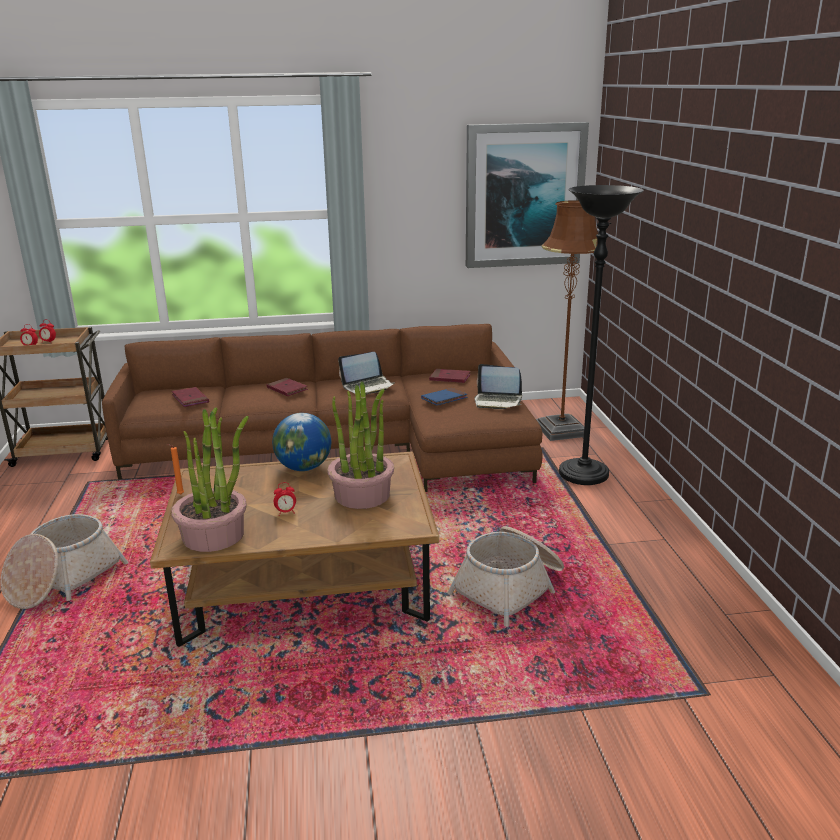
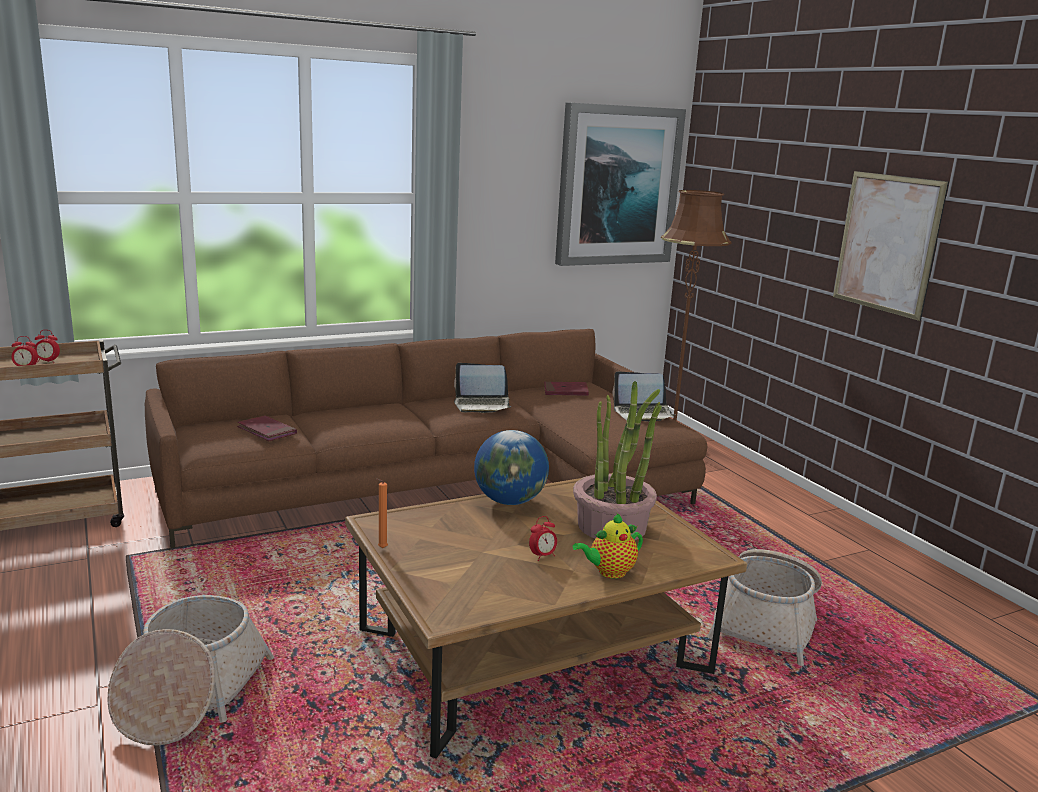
camera: 20 degrees left, 5 degrees down
(214, 535) = (481, 594): potted plant -> none
(287, 389) = (385, 413): red book -> none
(322, 530) = (609, 572): none -> teapot
(368, 386) = (482, 405): laptop -> laptop turned 45 degrees clockwise
(444, 399) = (582, 414): blue book -> none
(583, 475) = (734, 491): black floor lamp -> none
(702, 256) = (887, 243): none -> picture

